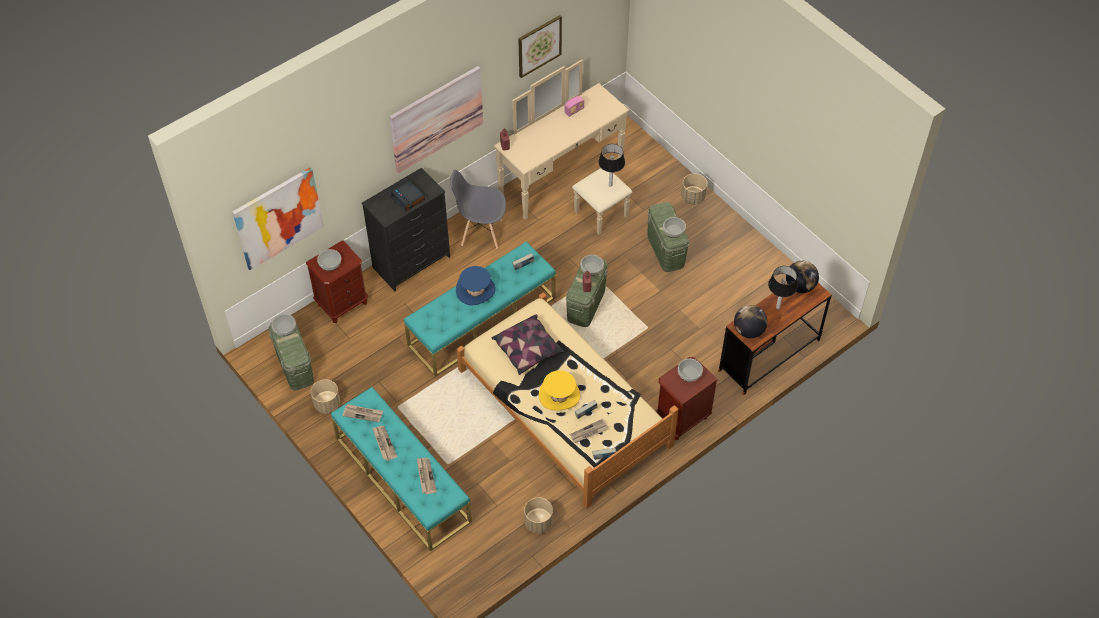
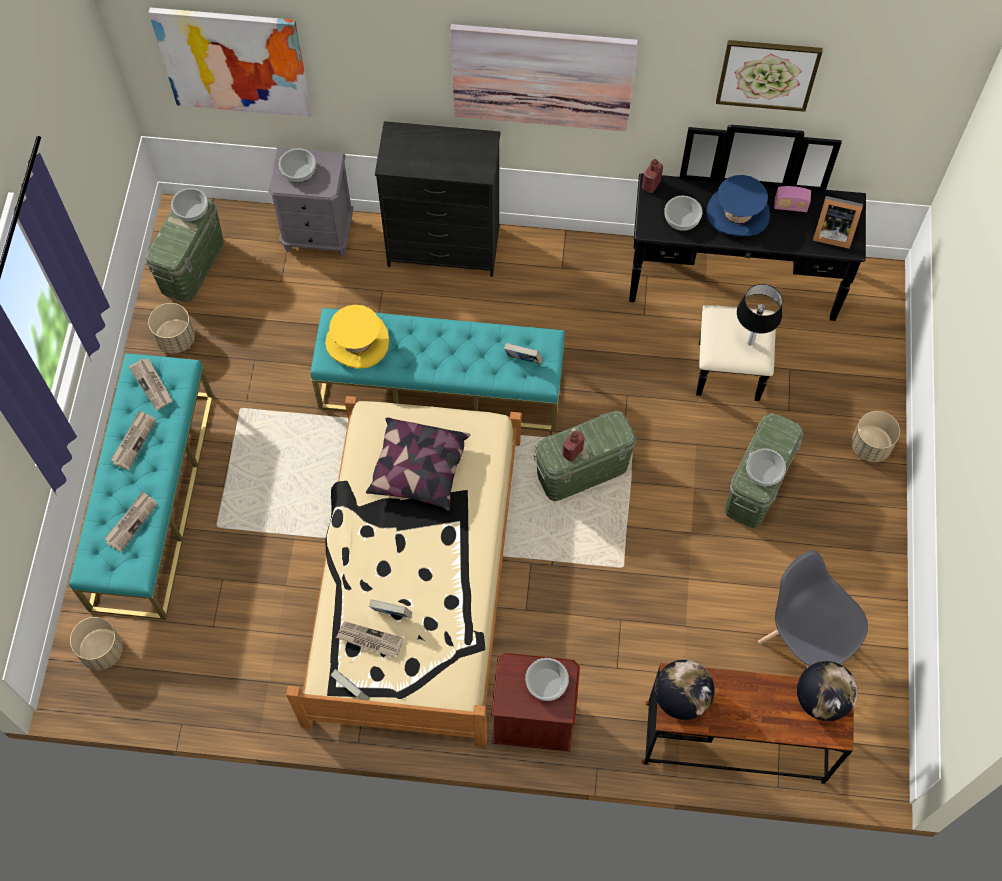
camera: 45 degrees right, 10 degrees up
(342, 303) = (318, 234): brown nightstand -> grey nightstand
(408, 198) = (440, 159): alarm clock -> none
(475, 290) = (436, 342): blue hat -> blue hat (738, 213)
(481, 232) = (560, 275): grey chair -> grey chair (803, 645)
(538, 522) = (232, 691): beige planter -> beige planter (102, 651)
(559, 395) = (389, 560): yellow hat -> yellow hat (357, 342)
(570, 184) = (733, 302): beige dresser -> black dresser
(592, 269) = (605, 433): bowl -> bowl (682, 219)
(603, 108) = (831, 232): none -> picture frame
(778, 307) = (757, 701): table lamp -> none

